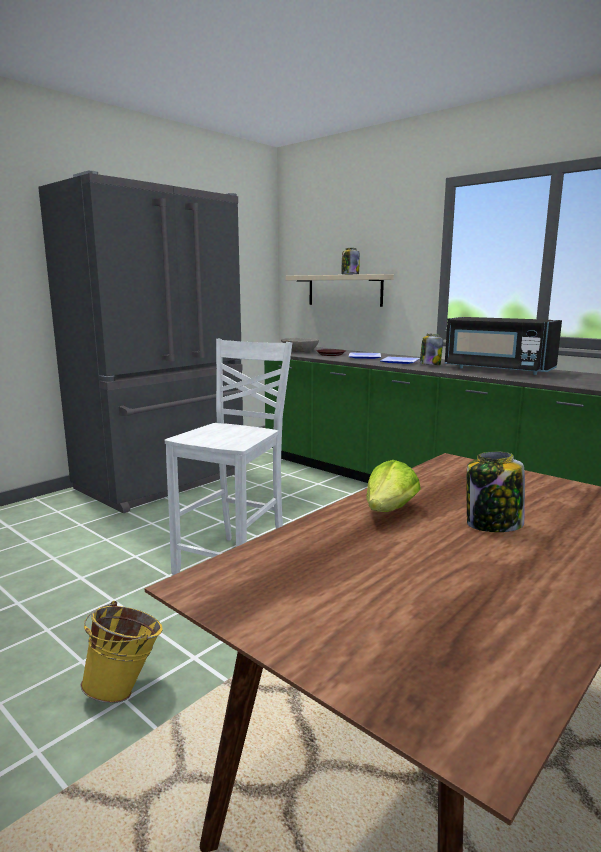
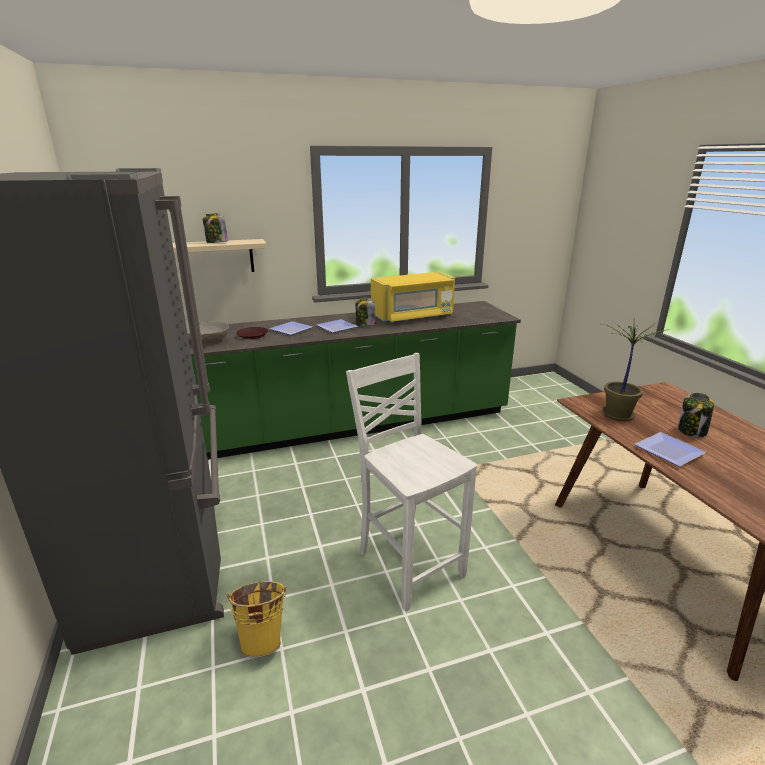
camera: 60 degrees left, 10 degrees up
(126, 688) = (575, 687): yellow bucket -> yellow bucket (263, 638)
(389, 511) = (668, 450): lettuce -> plate
(457, 480) = (616, 414): none -> potted plant
(497, 369) = (413, 316): black microwave -> yellow microwave

